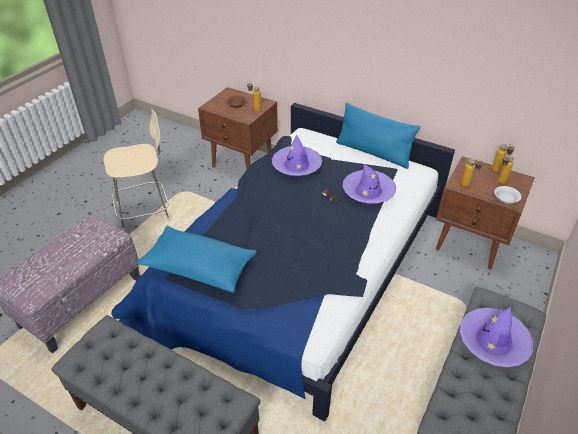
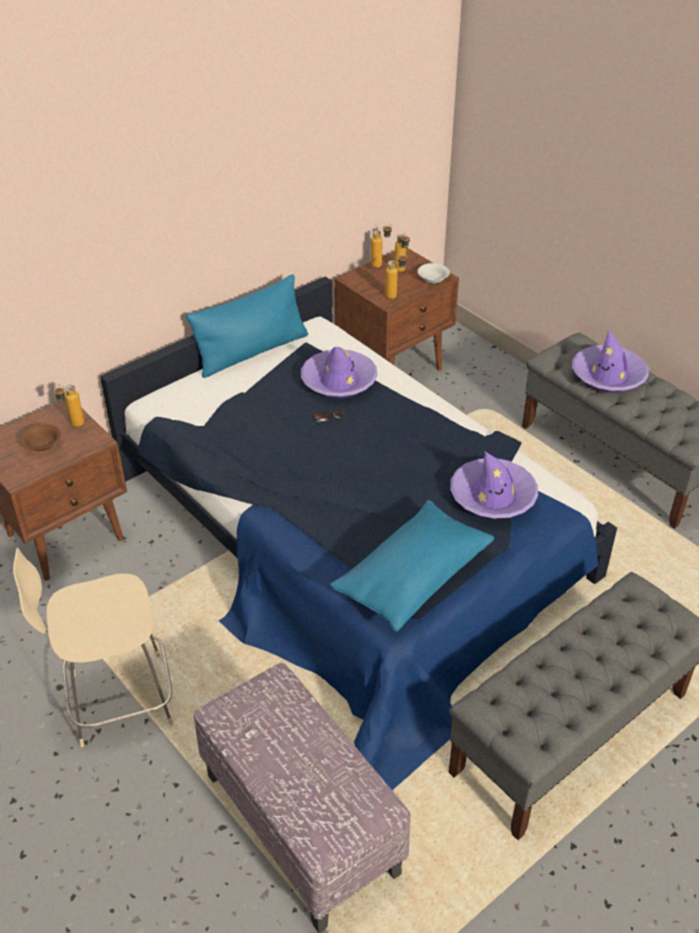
camera: 70 degrees left, 0 degrees up
(146, 212) = (116, 700): beige chair -> beige chair turned 105 degrees counterclockwise
(297, 166) = (242, 428): purple hat -> purple hat (493, 496)

